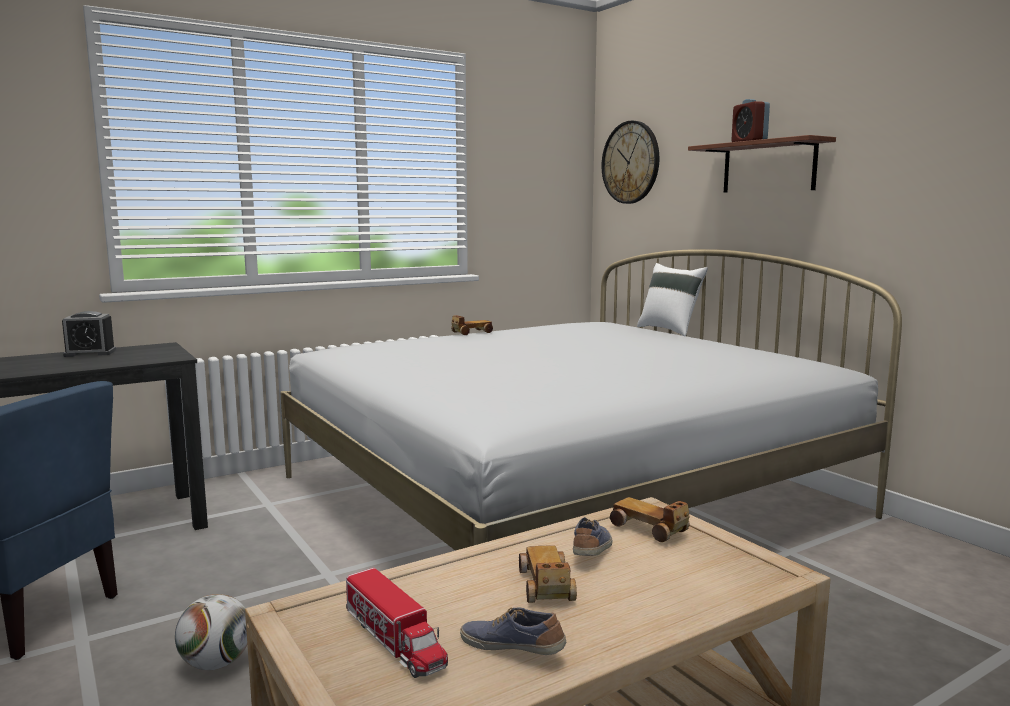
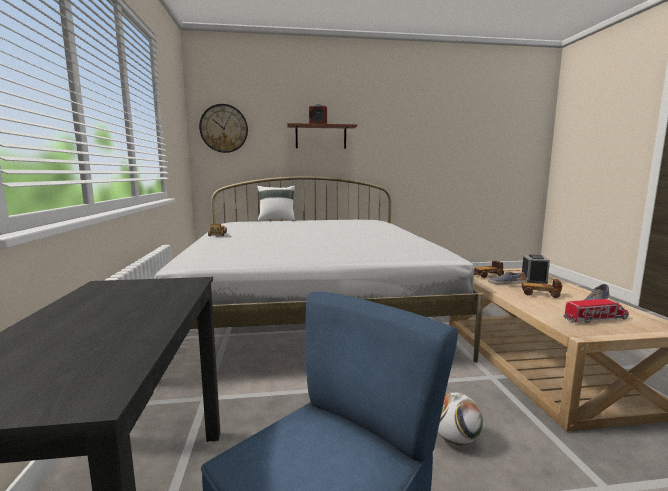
camera: 65 degrees left, 0 degrees up
(90, 353) = (71, 310): alarm clock -> alarm clock (533, 279)

